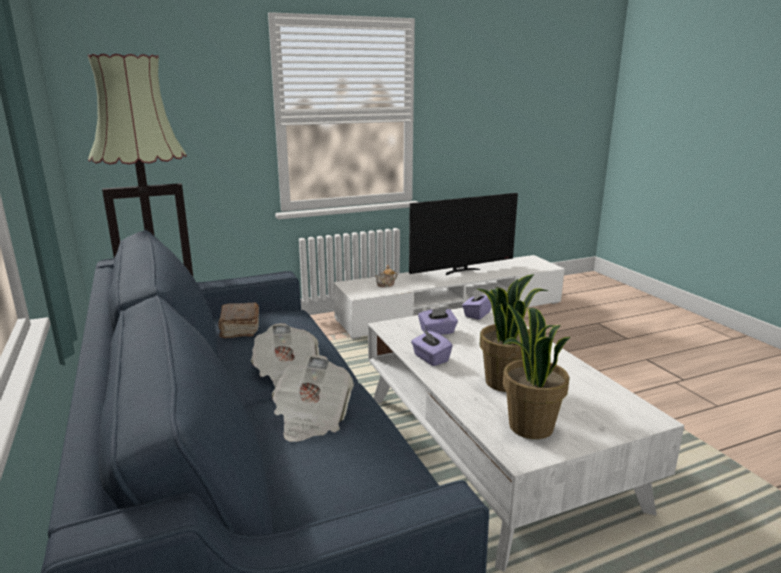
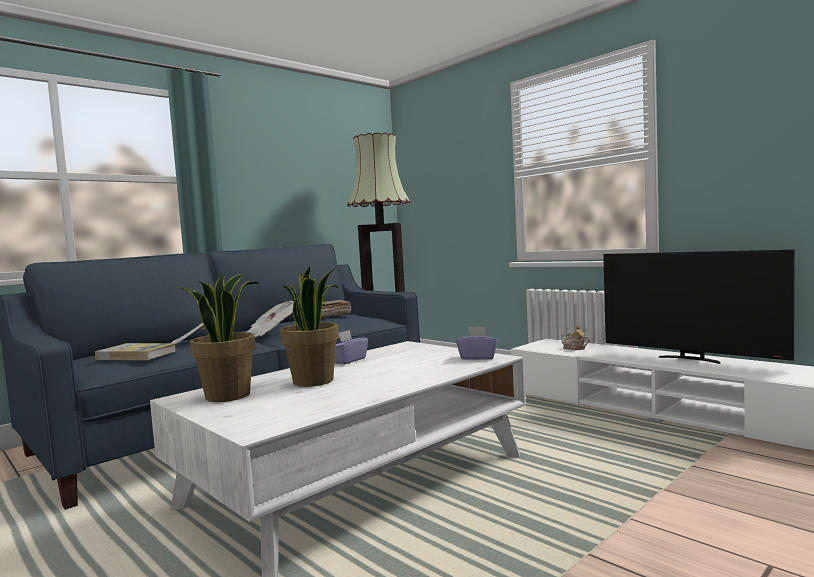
camera: 70 degrees right, 15 degrees down
(367, 468) = (136, 355): none -> book
(437, 332) = (410, 355): purple tissue box -> none

